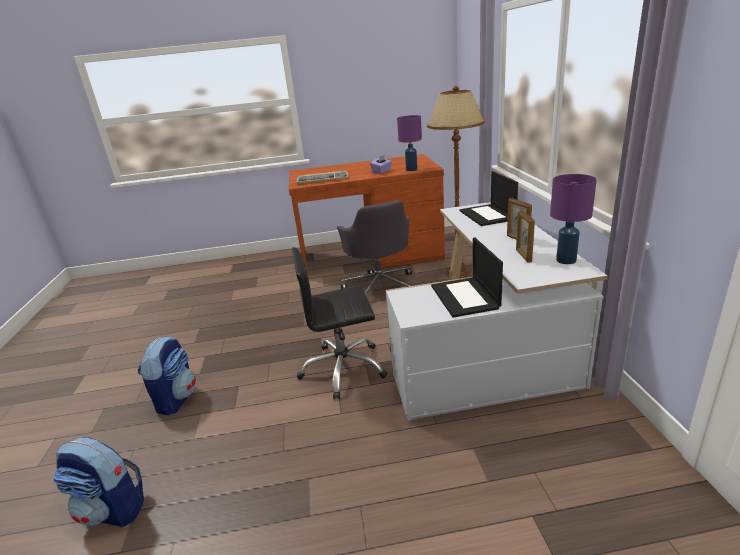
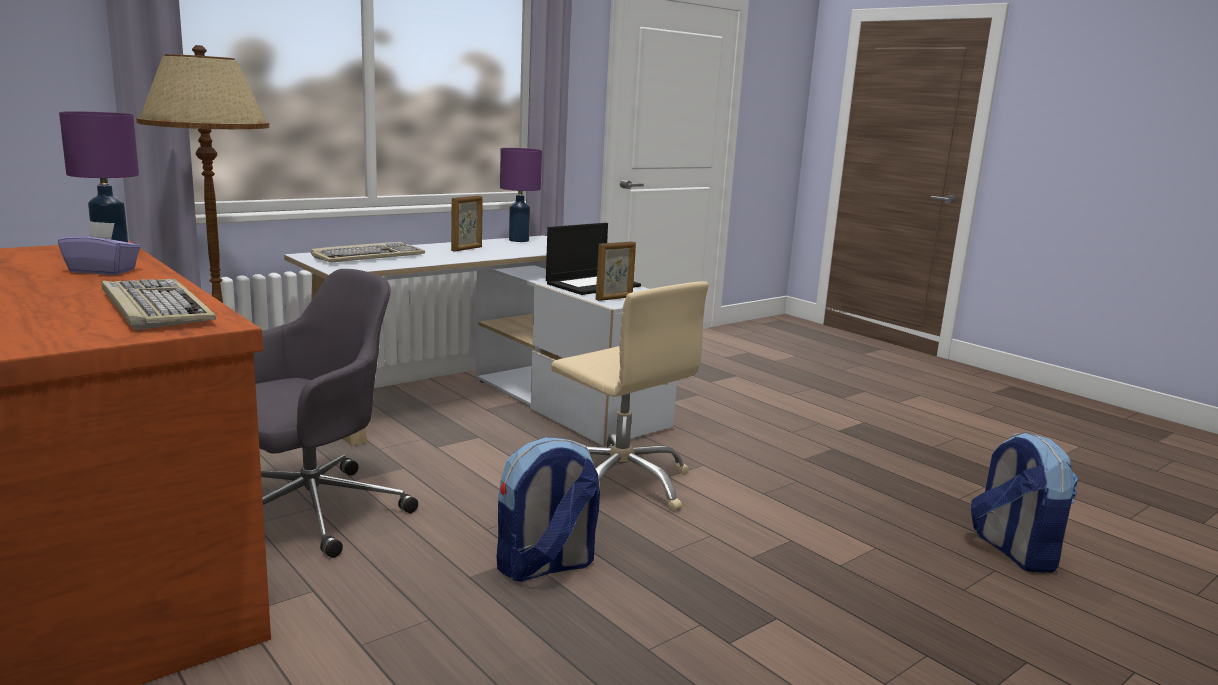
camera: 125 degrees left, 10 degrees down
(176, 398) = (854, 608): backpack -> backpack (545, 566)
(343, 369) = (621, 483): black office chair -> beige office chair
(487, 215) = (368, 257): laptop -> keyboard
(523, 256) = (518, 248): picture frame -> picture frame (614, 298)

